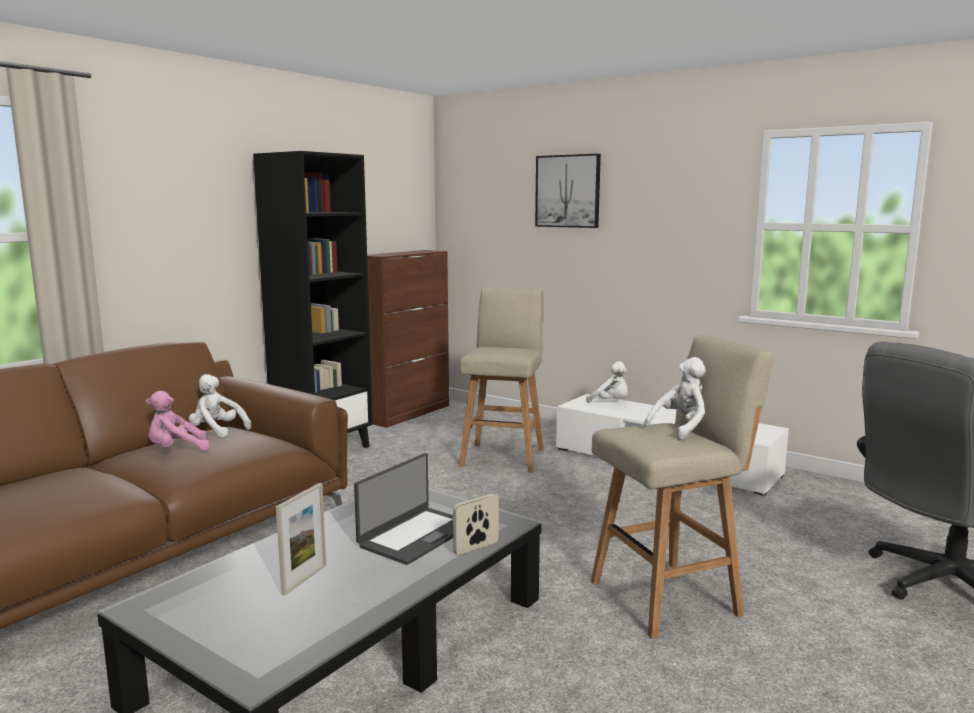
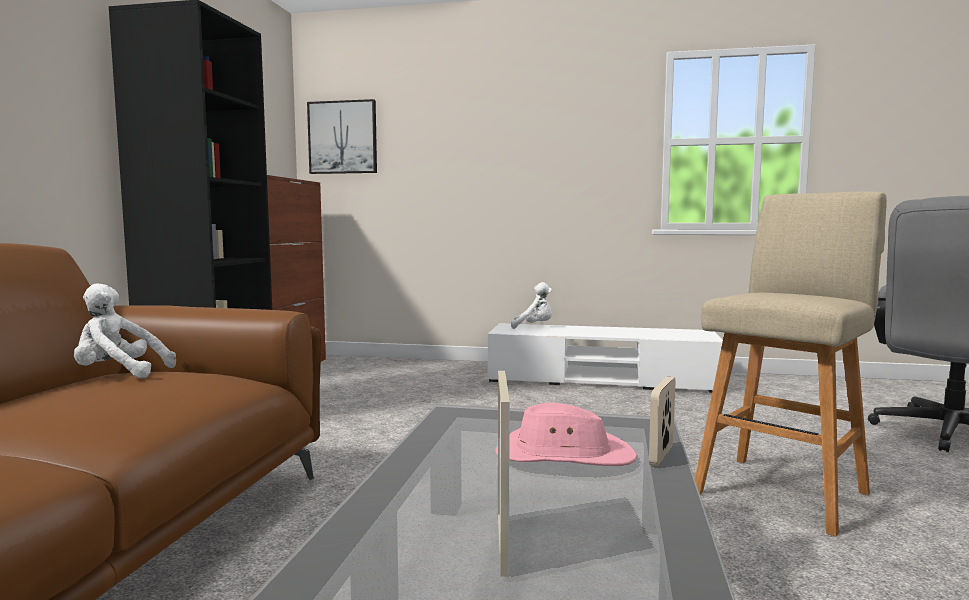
camera: 25 degrees left, 5 degrees down
(176, 450) = (74, 400): pink plush toy -> none
(415, 535) = (563, 456): laptop -> pink hat
(503, 456) = (441, 394): beige stool -> none
(568, 191) = (462, 115): picture -> picture (343, 137)
(681, 428) = (785, 291): white plush toy -> none

